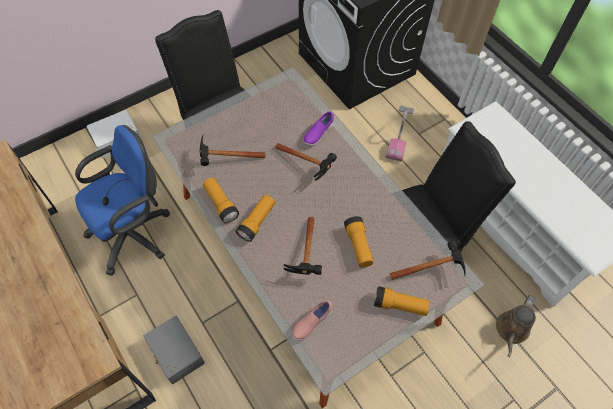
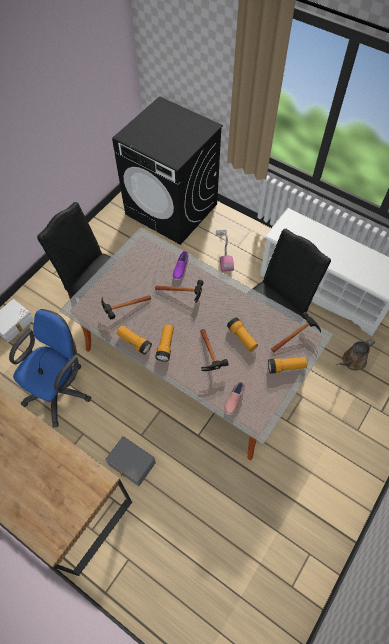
camera: 20 degrees left, 0 degrees up
(511, 331) = (352, 361): brown watering can -> brown watering can turned 45 degrees clockwise

